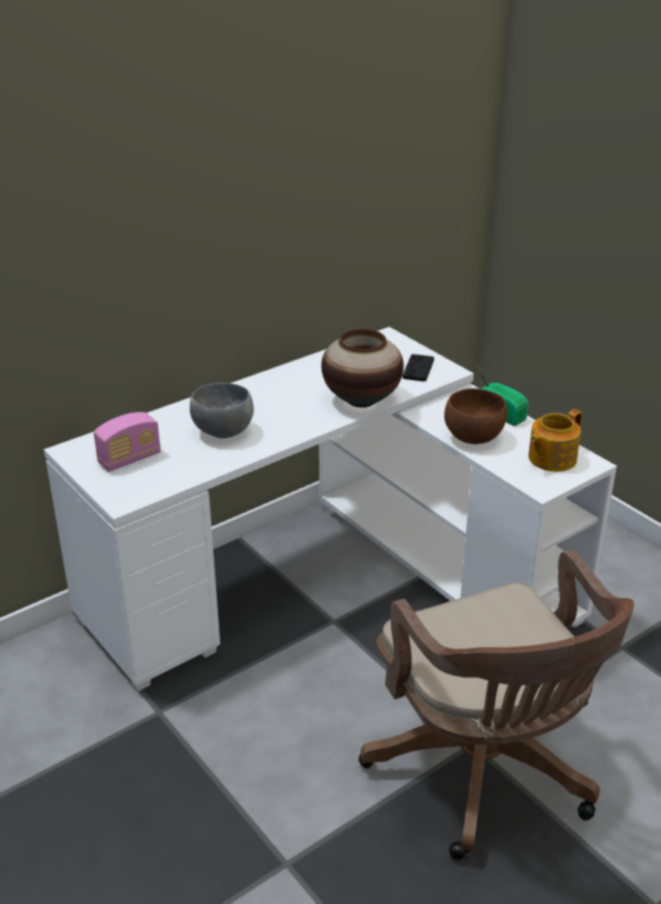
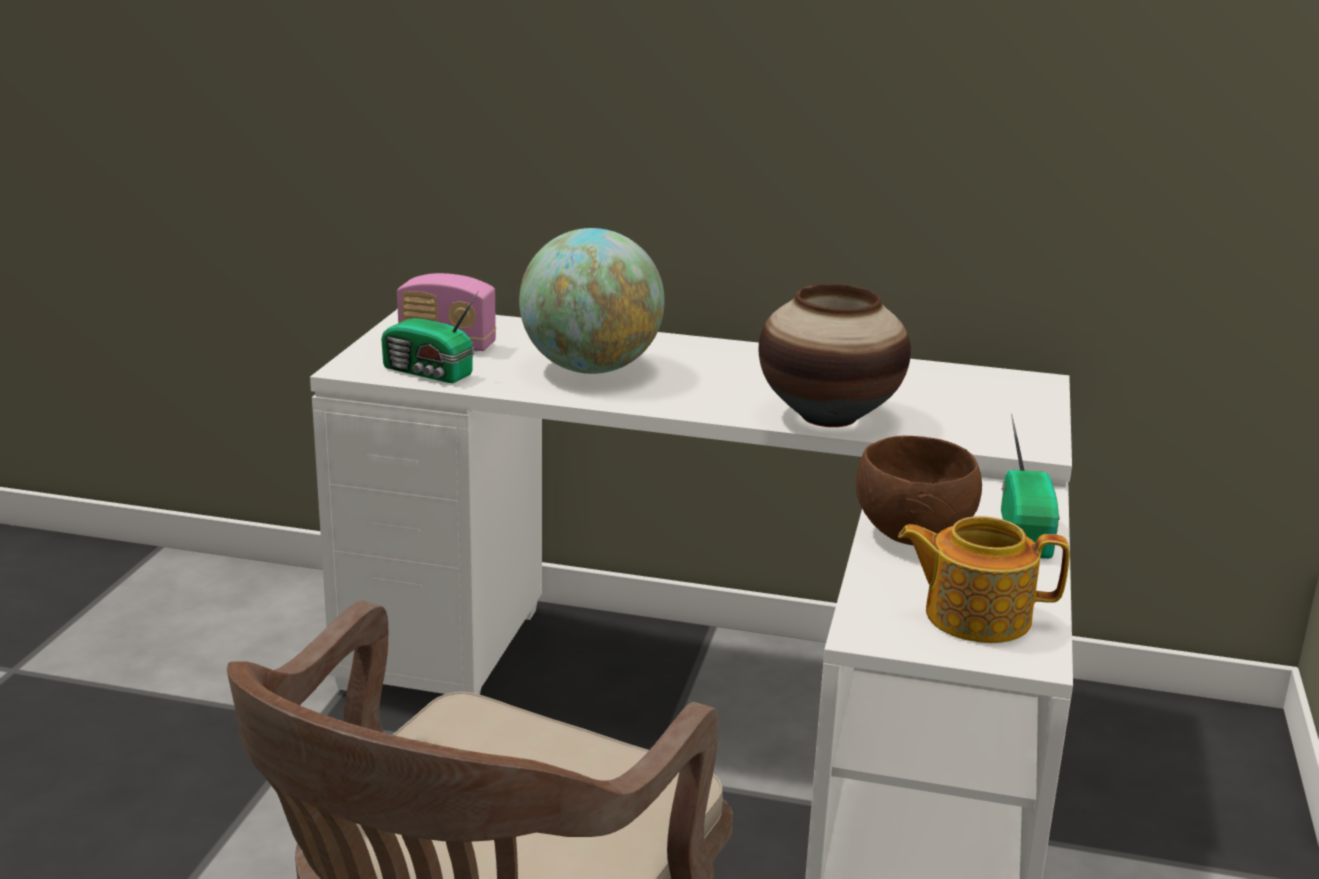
camera: 50 degrees right, 10 degrees down
(163, 480) = (428, 373): none -> radio
(223, 432) = (591, 369): grey bowl -> globe
(418, 369) = (994, 426): black game controller -> none

